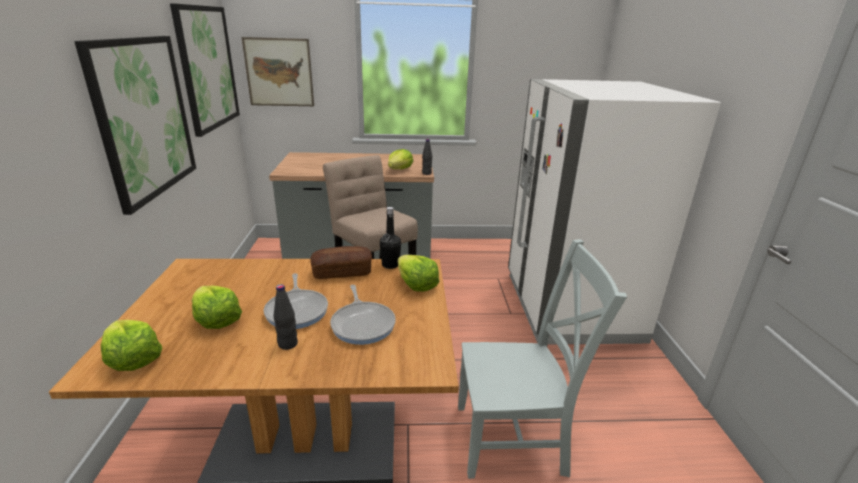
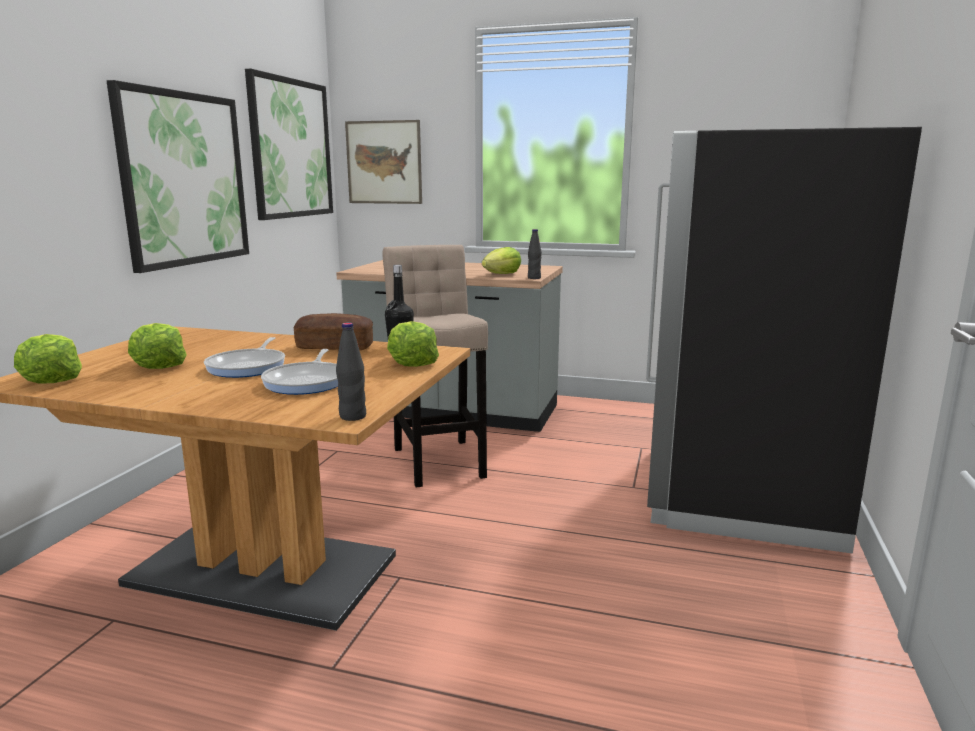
camera: 20 degrees right, 10 degrees down
(288, 344) = (207, 386): black bottle -> black bottle (352, 416)
(515, 439) = (539, 622): grey chair -> none
(570, 306) = (738, 492): white fridge -> black fridge

